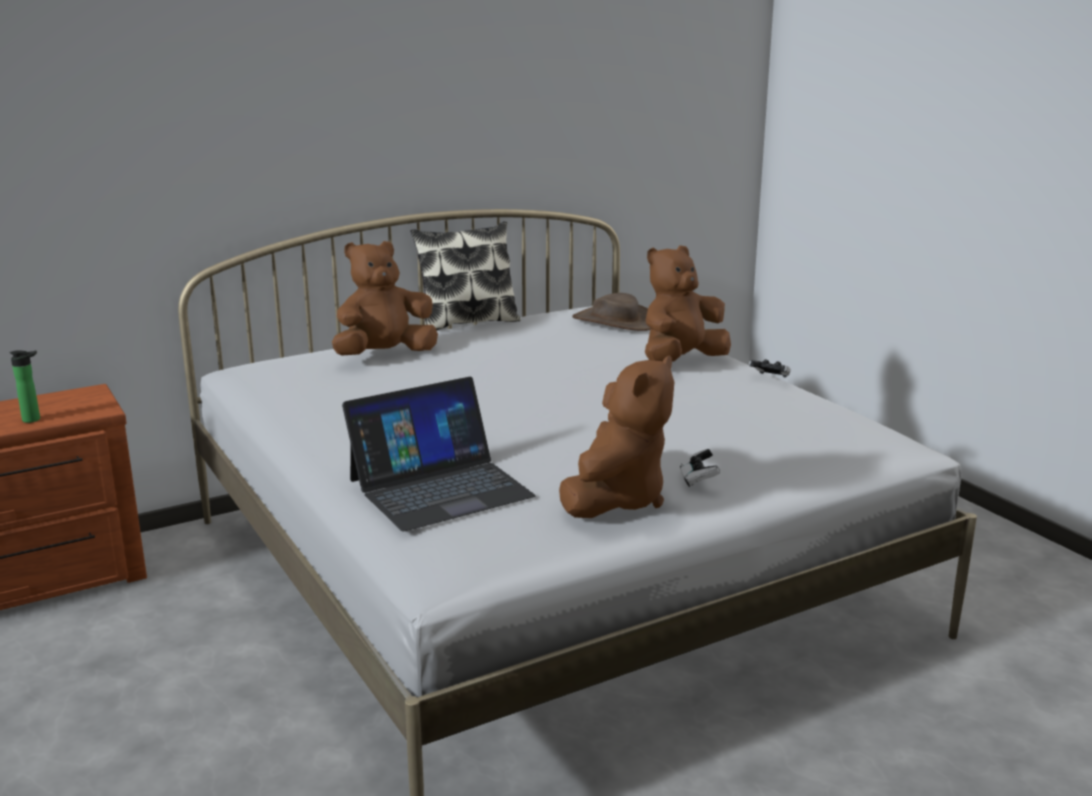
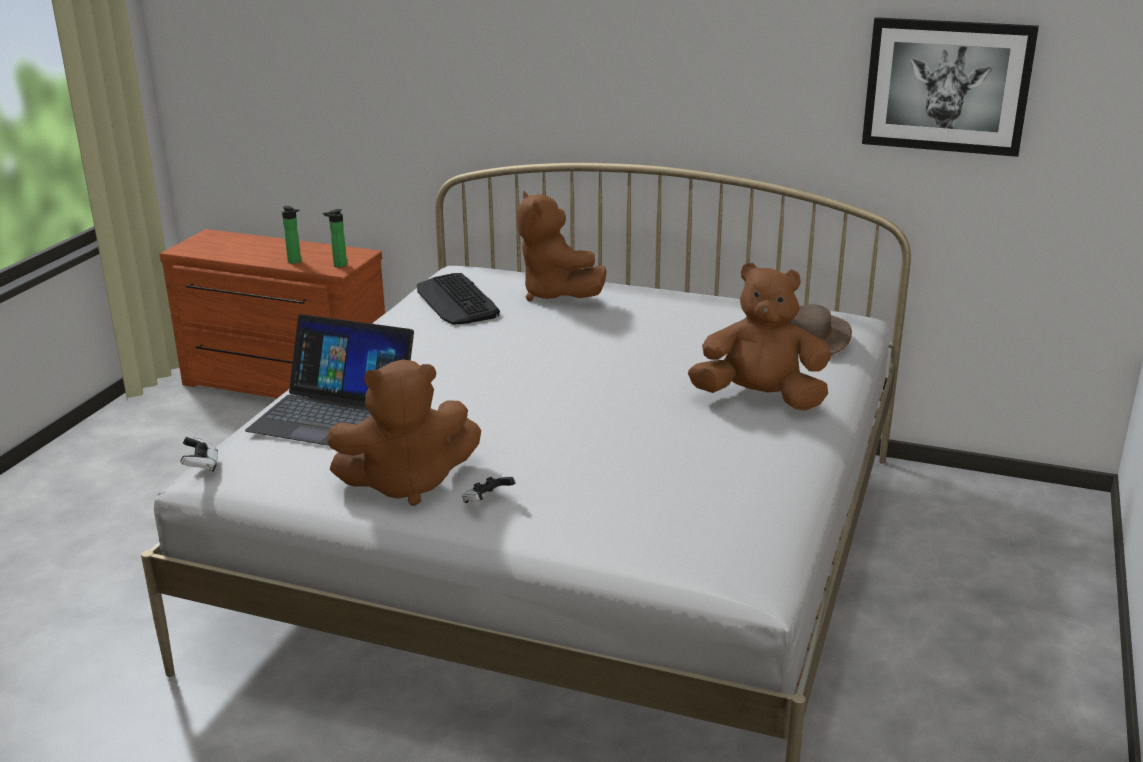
camera: 50 degrees right, 5 degrees up
(93, 407) = (338, 265): none -> bottle
(316, 385) = (456, 301): none -> keyboard
(384, 355) = (556, 295): brown plush toy -> brown plush toy turned 135 degrees counterclockwise
(467, 322) = (689, 289): pillow -> none
(626, 103) = (947, 86): none -> picture
(770, 378) = (797, 452): game controller -> game controller (201, 466)

